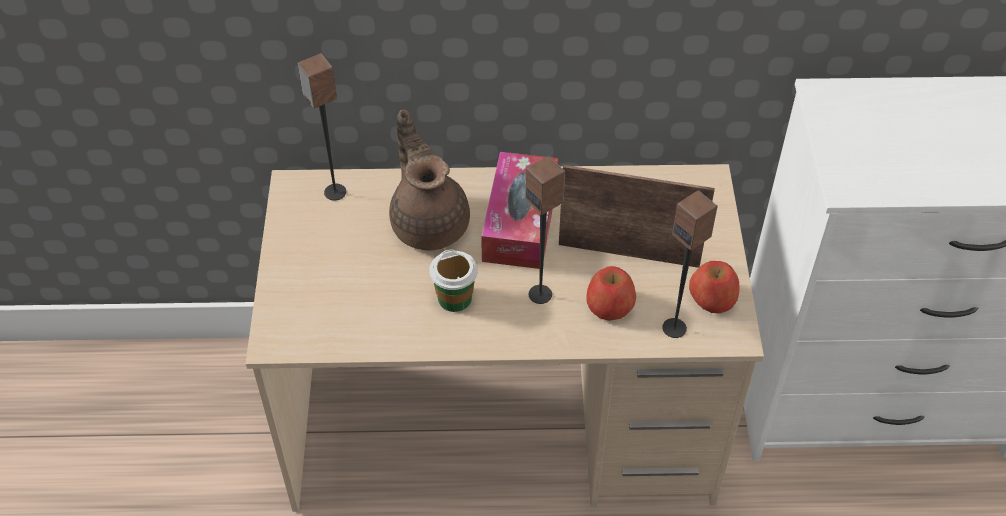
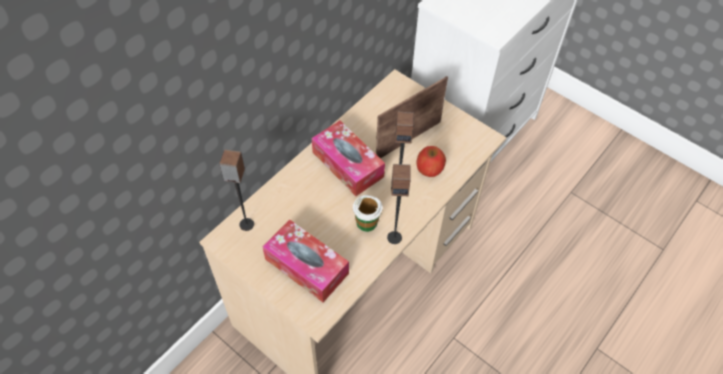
camera: 50 degrees left, 5 degrees up
(334, 284) = (306, 266): none -> tissue box
(429, 222) = (309, 199): brown teapot -> none
(674, 328) = (464, 155): speaker -> speaker (394, 237)
(712, 299) = (461, 131): apple -> none

